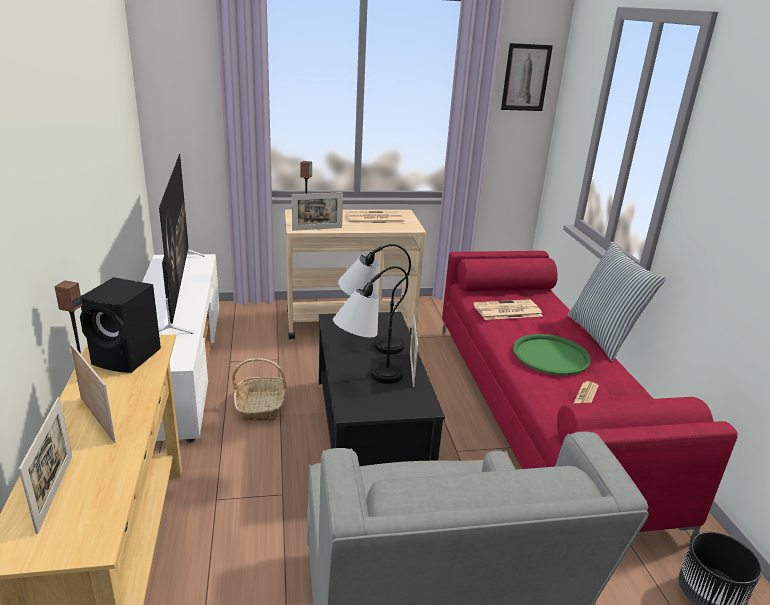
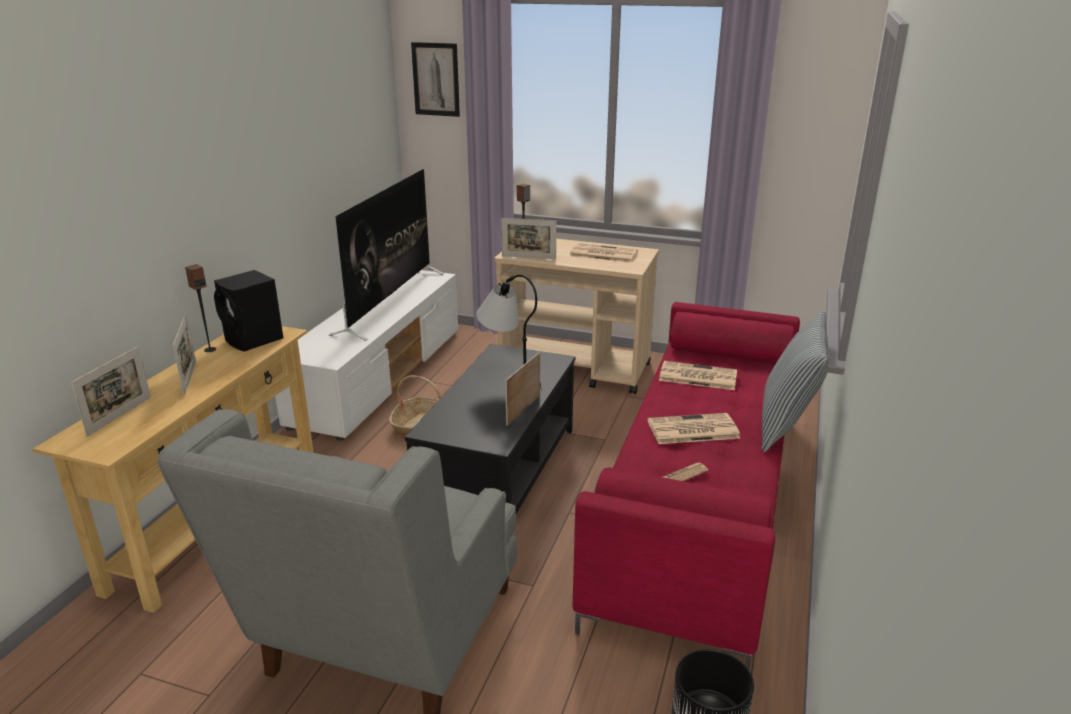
camera: 30 degrees right, 0 degrees up
(366, 379) = (470, 408): table lamp -> none
(526, 77) = (818, 98): picture -> picture (436, 79)
(551, 355) = (692, 430): green tray -> newspaper

